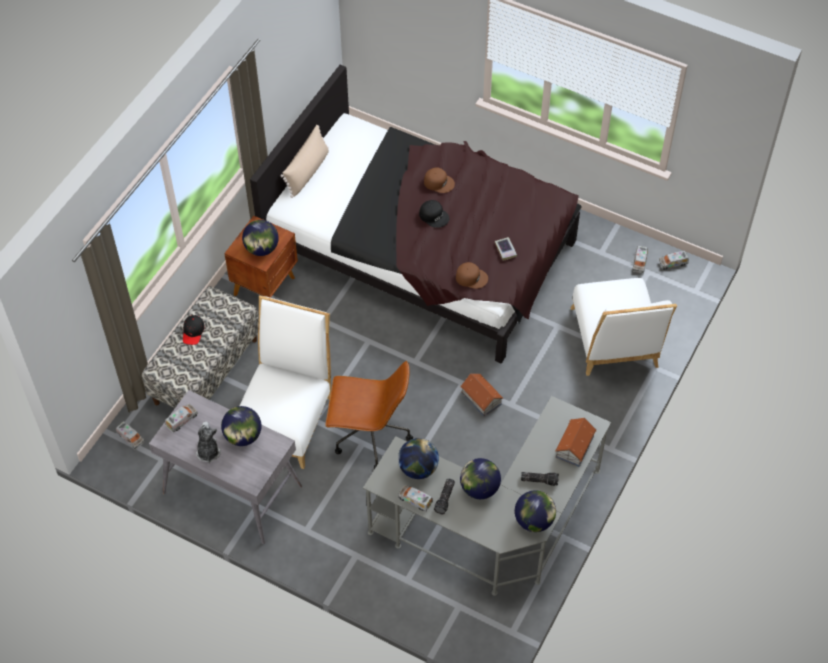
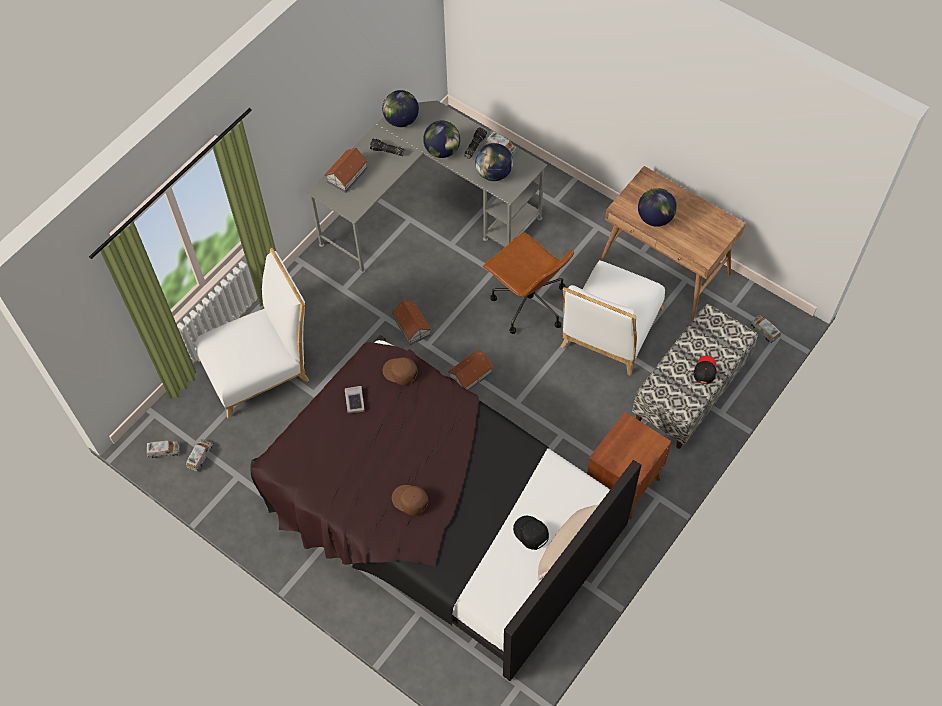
camera: 170 degrees left, 5 degrees up
(182, 420) = (714, 240): toy truck -> none
(208, 451) = (688, 208): plush toy -> none
(231, 490) = (665, 269): grey desk -> brown desk
(262, 249) = (628, 440): globe -> none
(369, 436) = (528, 303): brown office chair -> brown office chair turned 150 degrees counterclockwise
(415, 360) = (471, 375): none -> toy house
(434, 215) = (425, 454): black cap -> black cap (530, 533)
(615, 343) = (260, 366): white chair -> white chair turned 60 degrees clockwise

